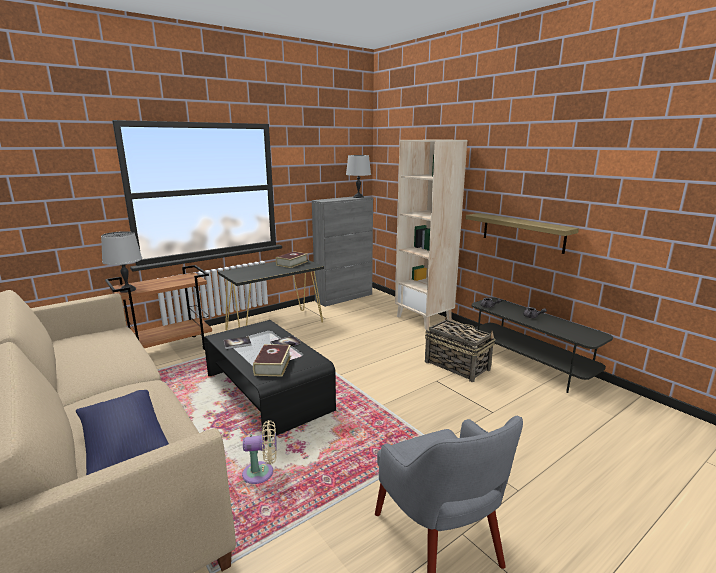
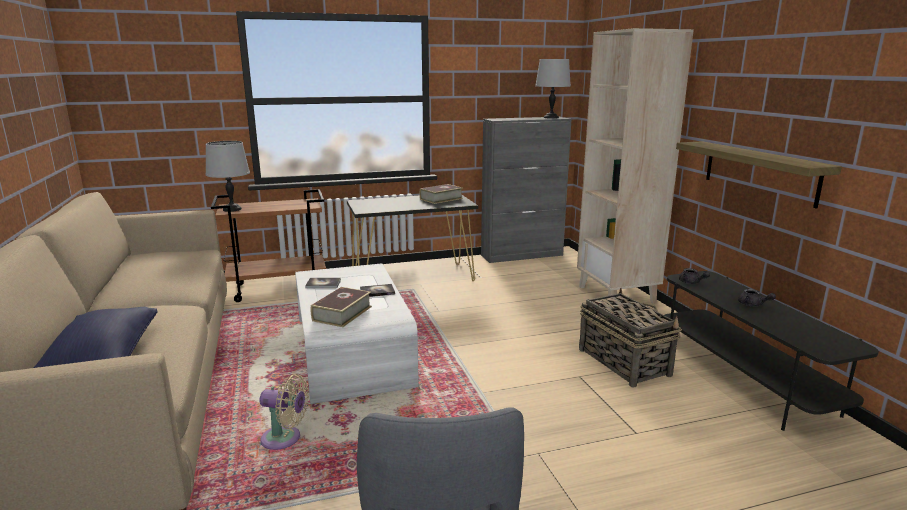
camera: 20 degrees right, 0 degrees up
(267, 392) = (352, 351): black coffee table -> white coffee table

